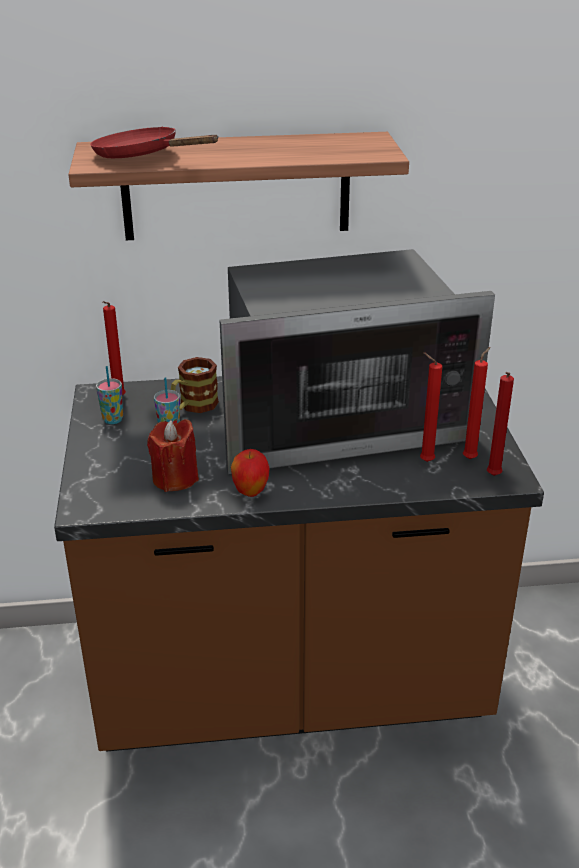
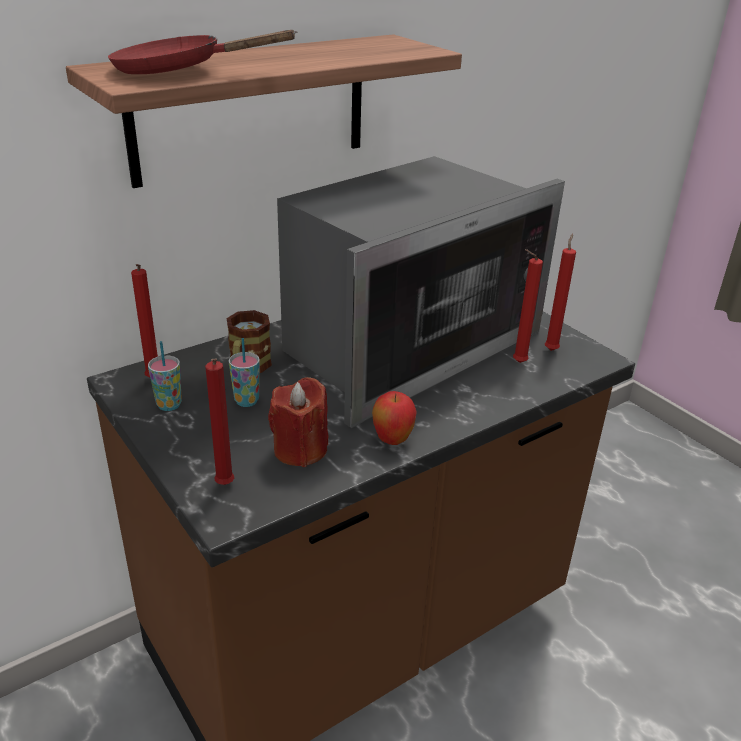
camera: 30 degrees left, 0 degrees up
(492, 477) = (585, 361): red candle -> red candle (224, 486)

